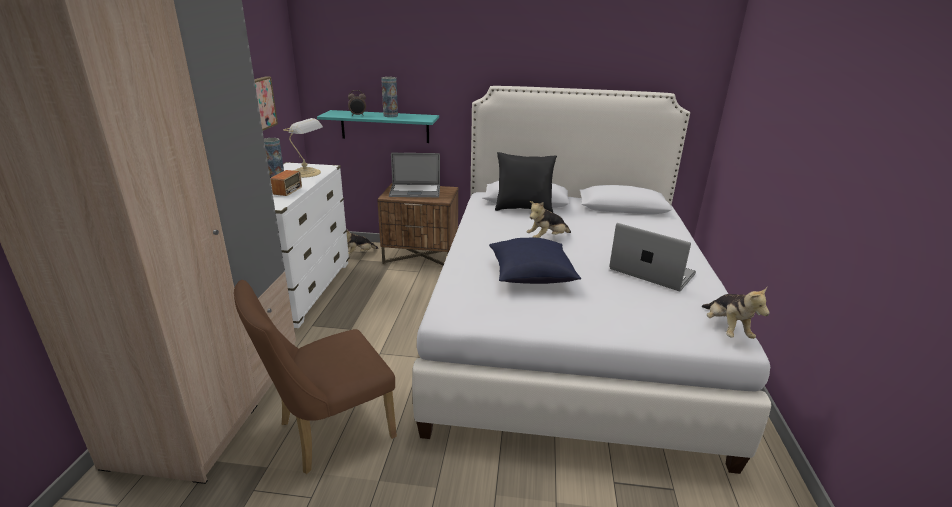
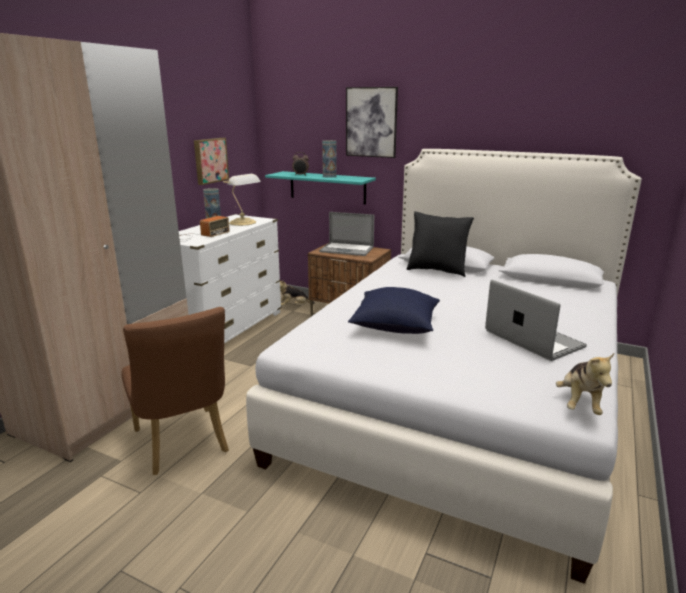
camera: 20 degrees right, 5 degrees down
(328, 433) = (183, 445): brown chair -> brown chair turned 105 degrees counterclockwise
(432, 57) = (371, 122): none -> picture
(547, 238) = (440, 297): plush toy -> none

